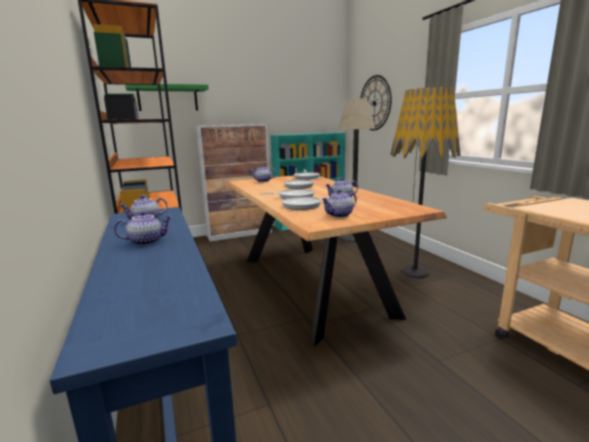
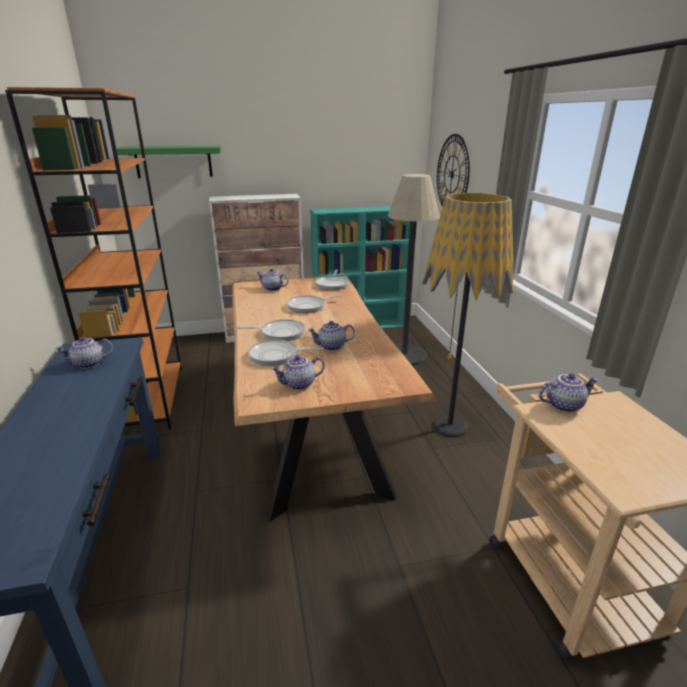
camera: 10 degrees right, 10 degrees up
(147, 241) = (64, 407): teapot -> teapot (563, 405)

